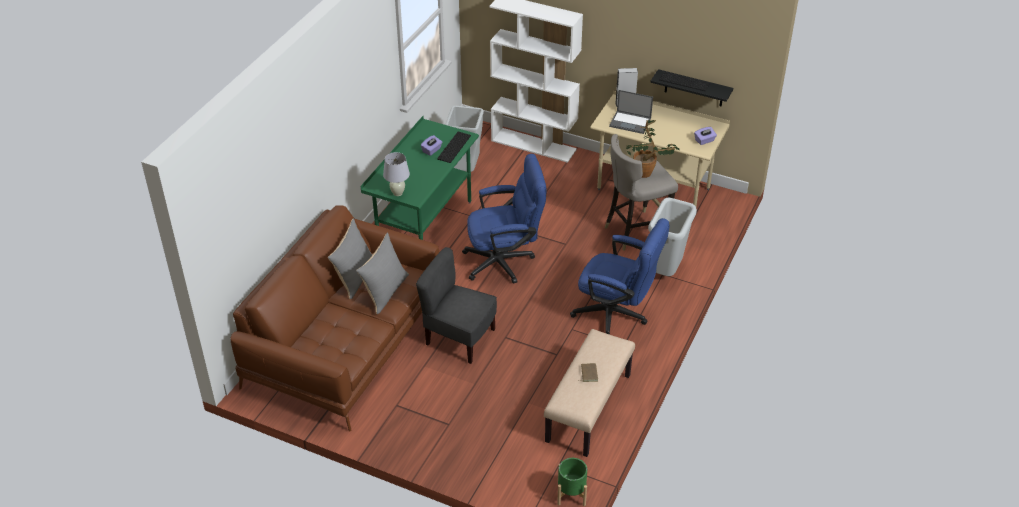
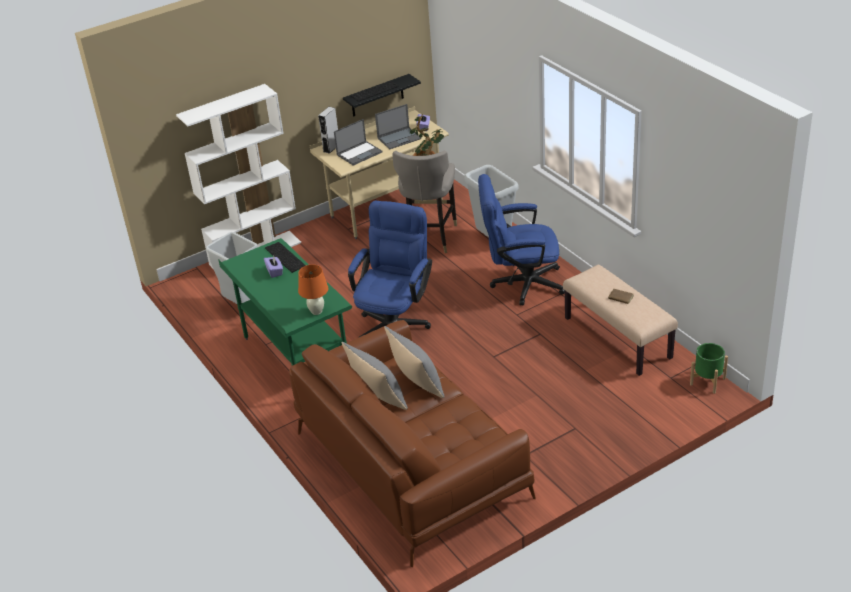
camera: 55 degrees left, 5 degrees down
(398, 193) = (317, 311): white table lamp -> orange table lamp
(459, 338) = (470, 385): grey chair -> none
(616, 315) = (521, 284): blue office chair -> blue office chair turned 150 degrees counterclockwise
(674, 134) = (399, 138): none -> laptop

